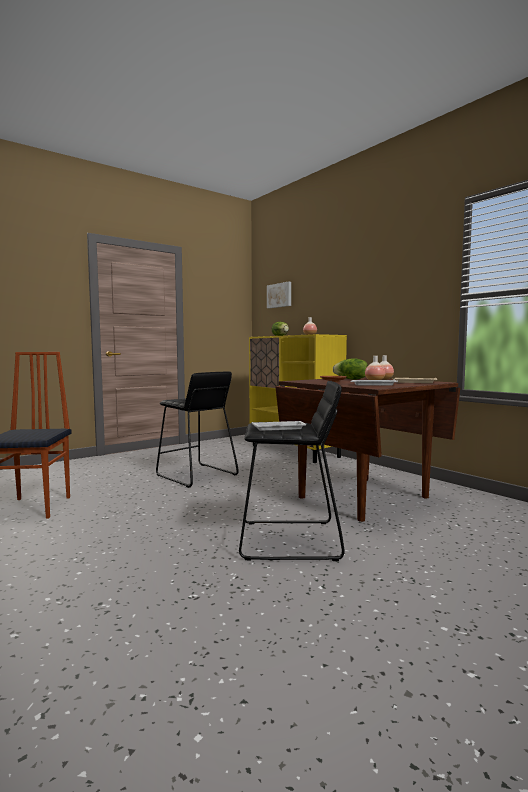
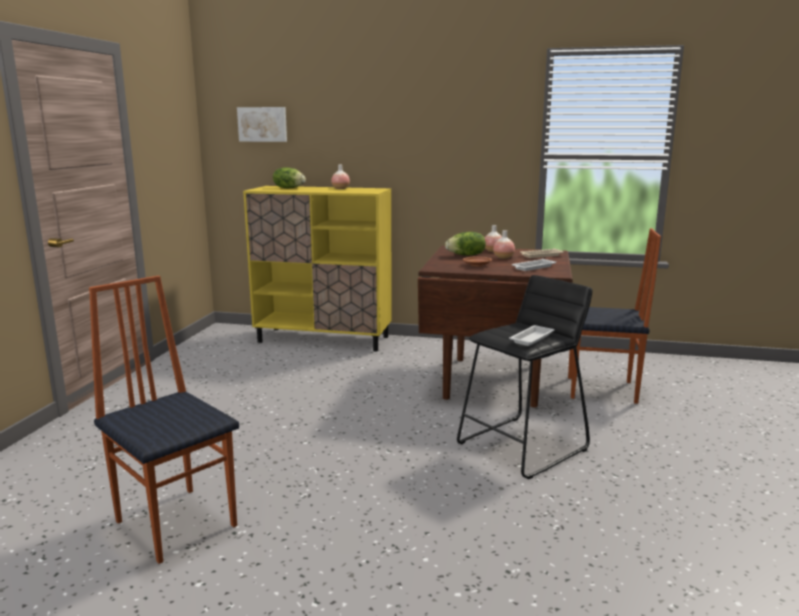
camera: 40 degrees left, 10 degrees up
(196, 475) = (283, 405): black stool -> none
(455, 528) = (602, 390): none -> chair

